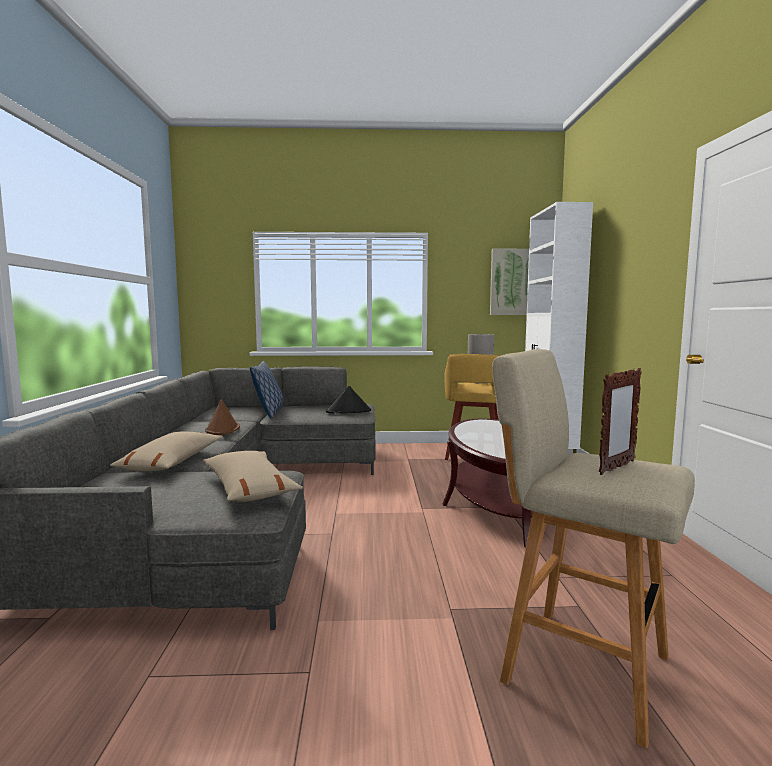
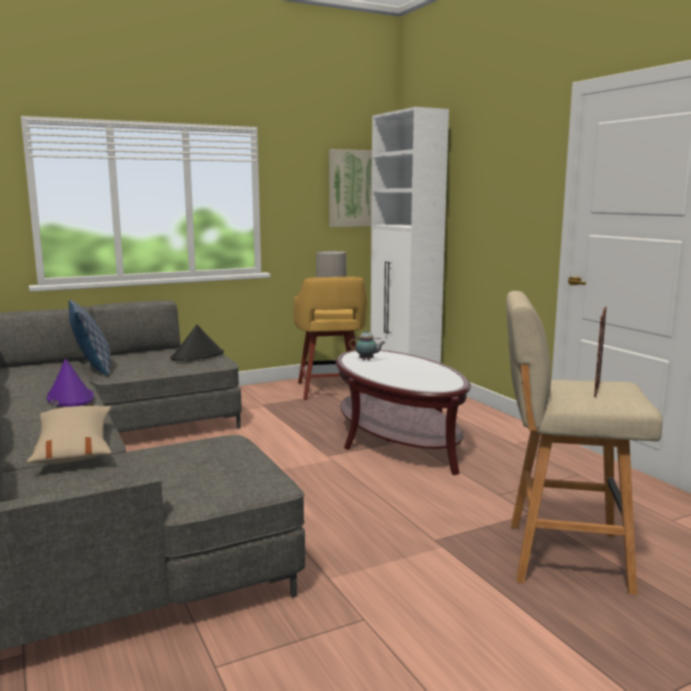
camera: 25 degrees left, 5 degrees up
(222, 429) = (69, 398): brown hat -> purple hat
(249, 488) = (220, 460): beige pillow -> none
(480, 427) = (367, 360): none -> teapot

